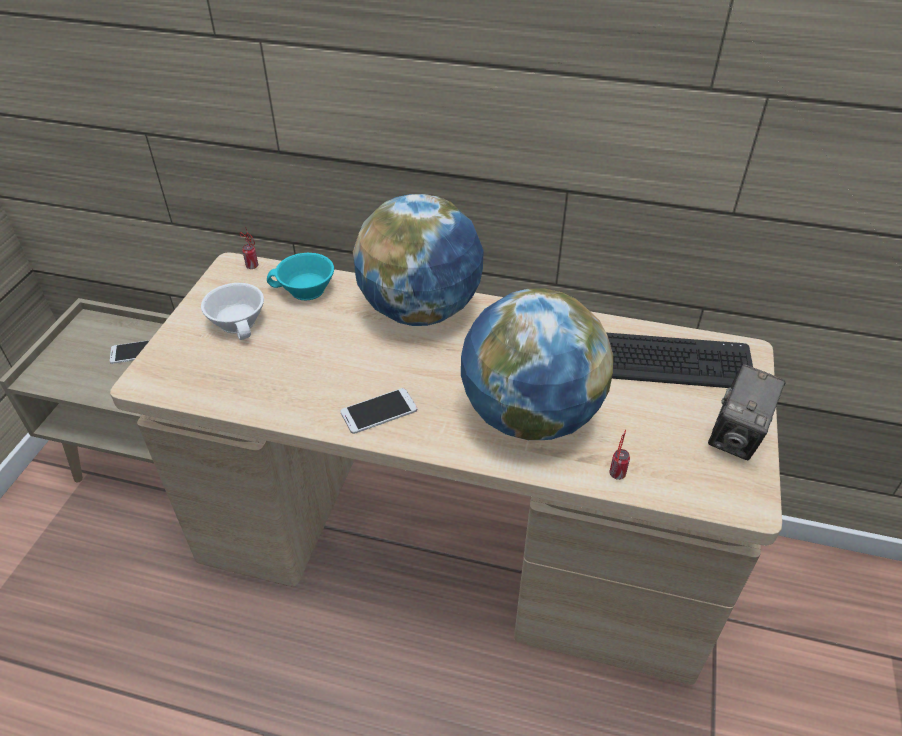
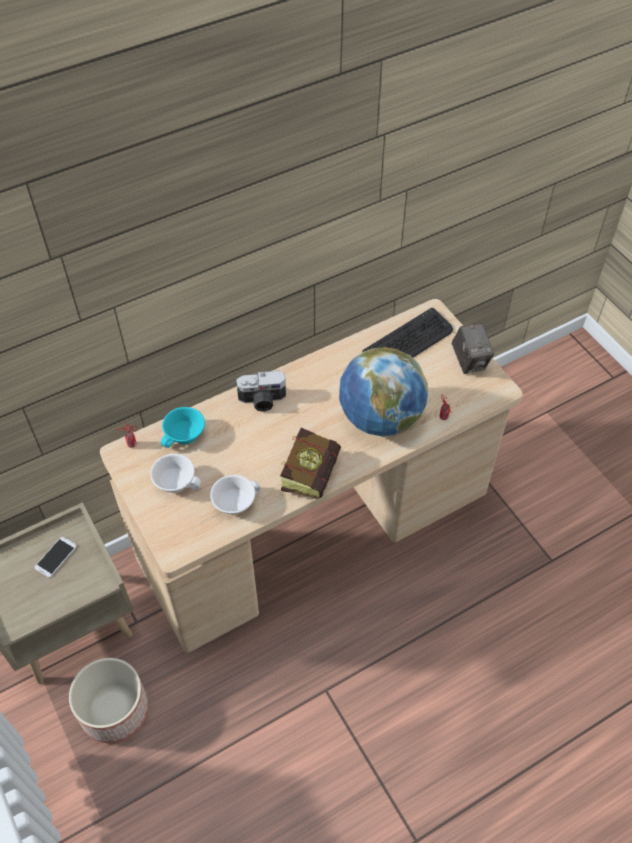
camera: 45 degrees left, 10 degrees up
(89, 557) = (114, 709): none -> planter
(261, 380) = (234, 501): none -> white cup
(379, 411) = (312, 470): phone -> book
(421, 311) = (262, 401): globe -> camera

